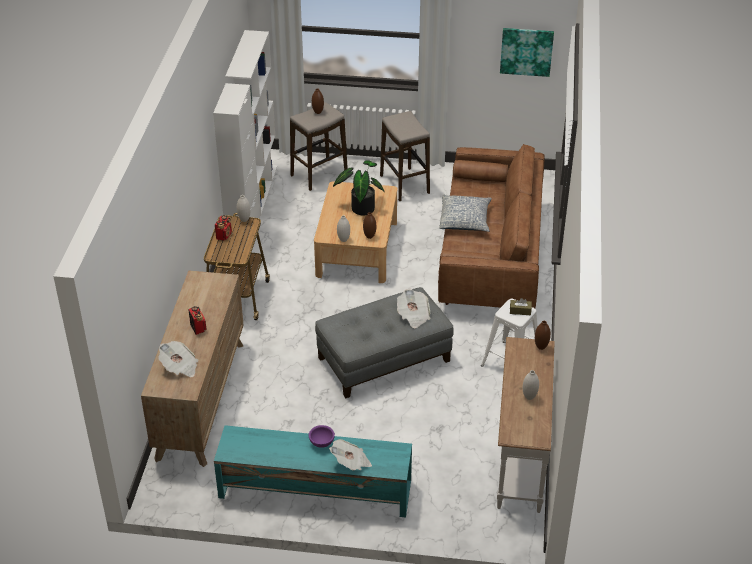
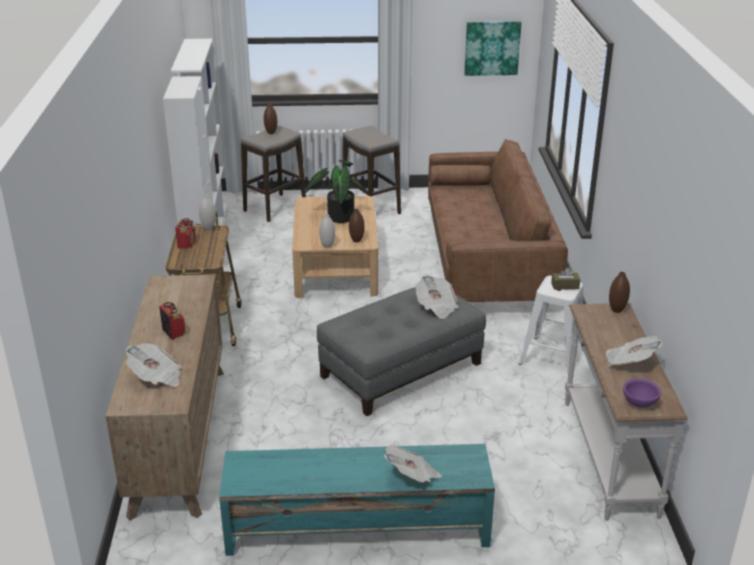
camera: 10 degrees left, 10 degrees down
(321, 443) = (364, 457): purple bowl -> purple bowl (639, 403)
(465, 220) = (458, 218): pillow -> none
(529, 397) = (629, 362): white vase -> newspaper

